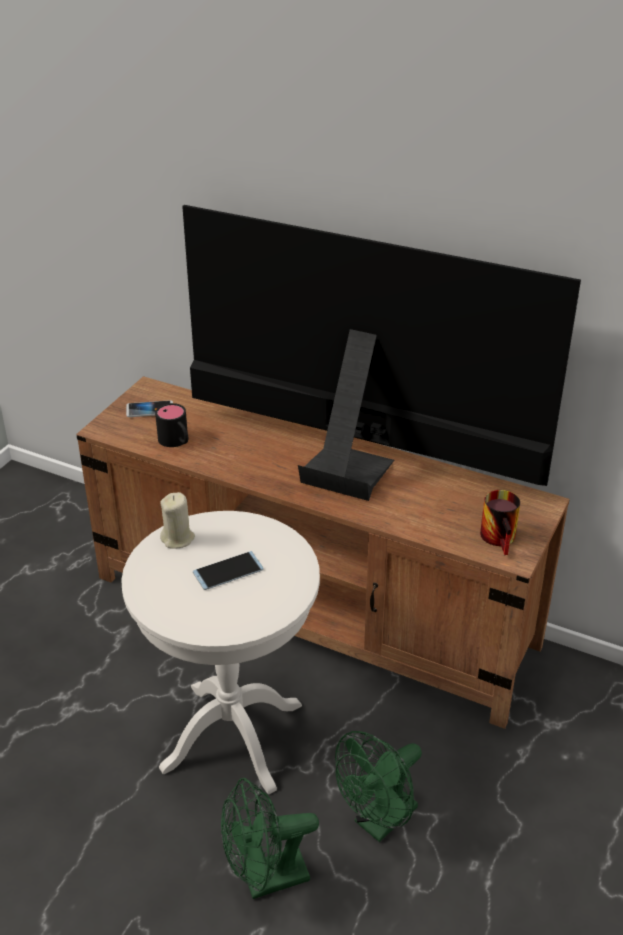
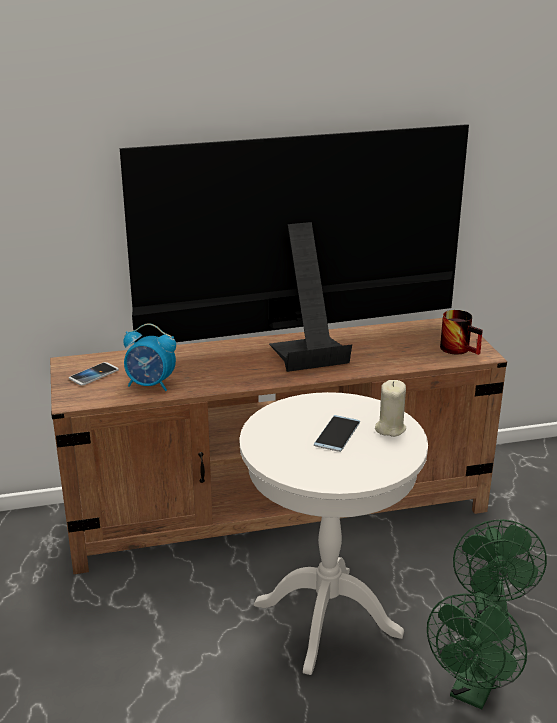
camera: 40 degrees left, 10 degrees down
(176, 442) = (151, 385): black mug -> alarm clock
(178, 538) = (267, 432): beige candle -> beige candle (390, 428)

